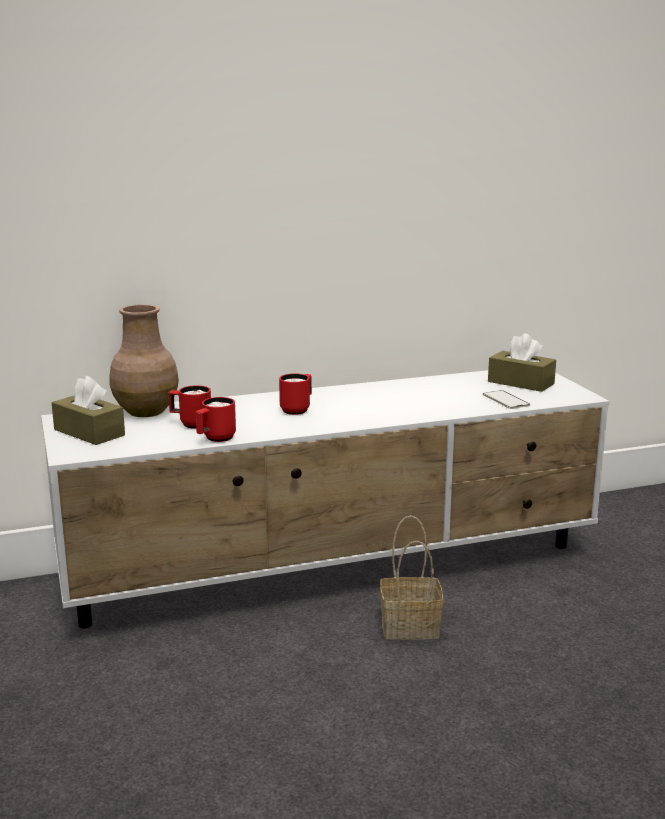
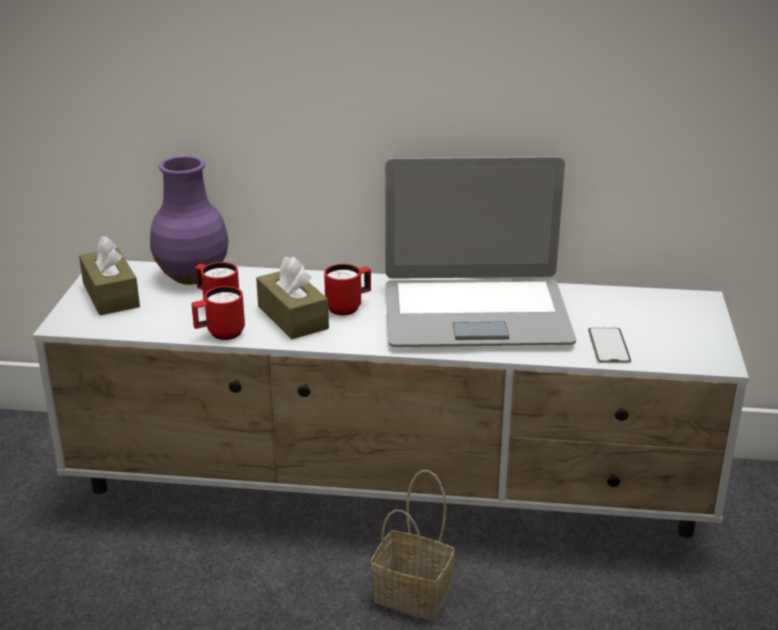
camera: 25 degrees right, 10 degrees up
(145, 411) = (191, 275): brown vase -> purple vase
(396, 399) = (475, 314): none -> laptop
(520, 383) = (660, 319): brown tissue box -> brown tissue box (292, 317)

